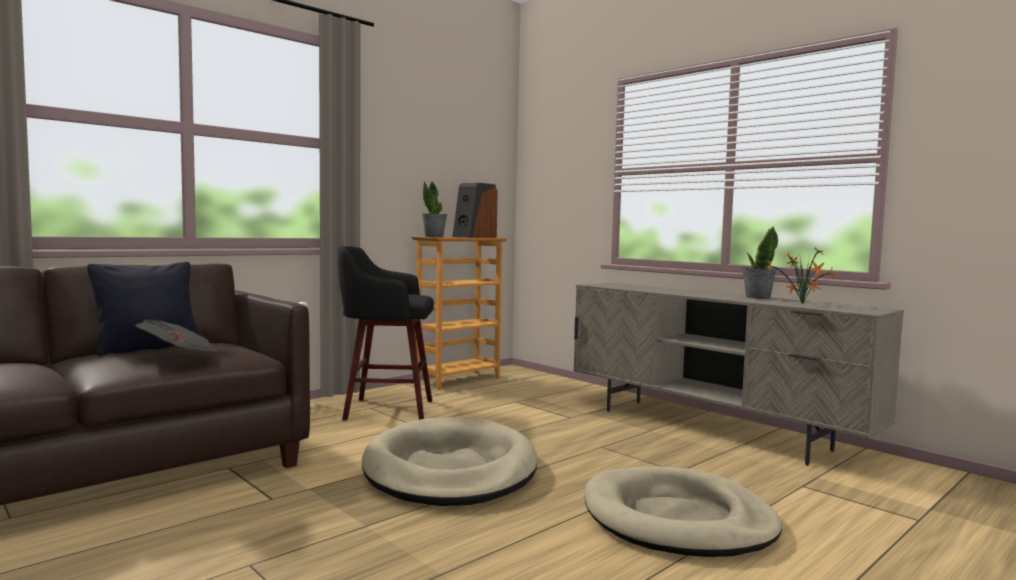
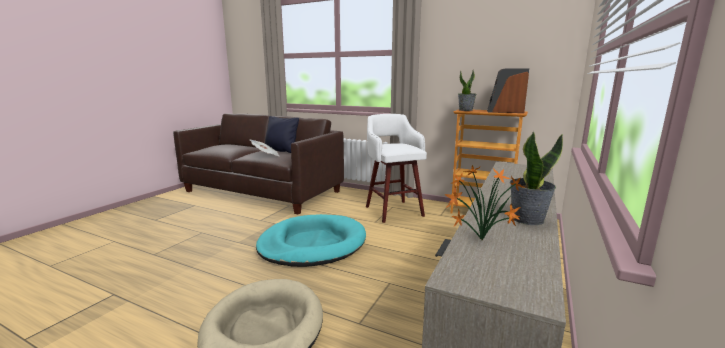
camera: 70 degrees right, 10 degrees up
(386, 410) = (393, 210): black stool -> white stool
(450, 469) = (312, 244): beige dog bed -> turquoise dog bed

